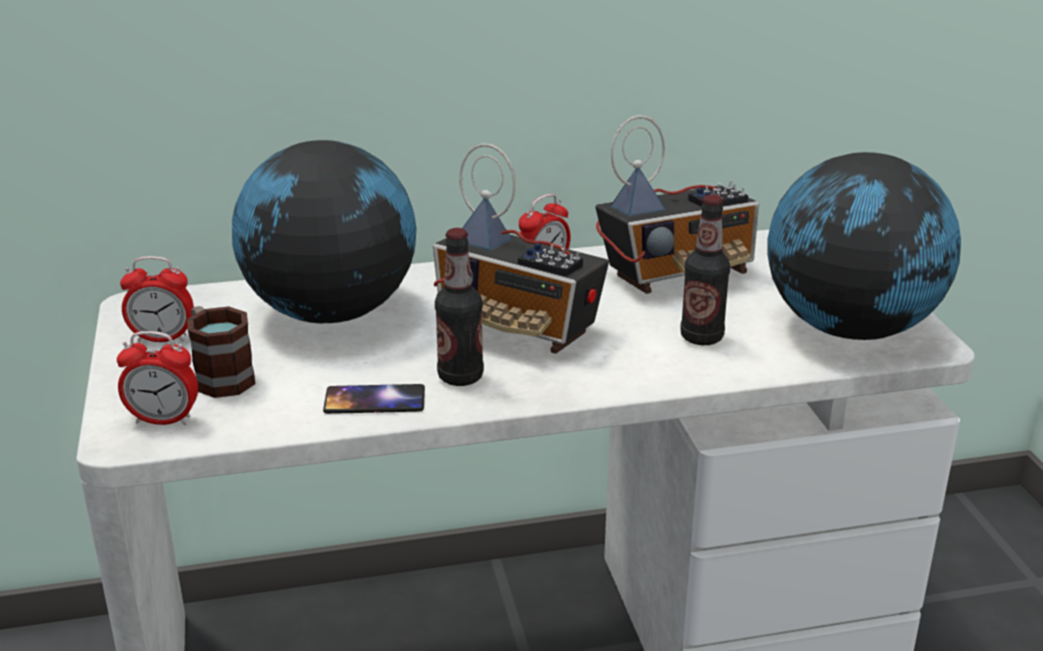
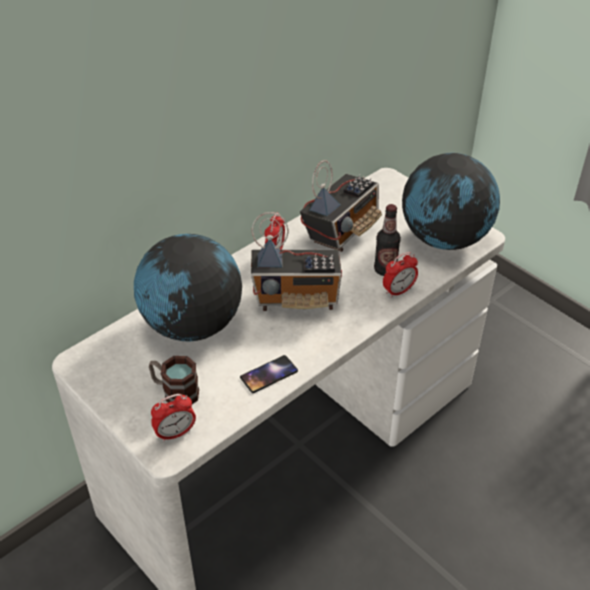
camera: 30 degrees left, 15 degrees up
(163, 338) = (118, 380): alarm clock -> alarm clock (398, 291)
(460, 377) = (296, 342): bottle -> none

